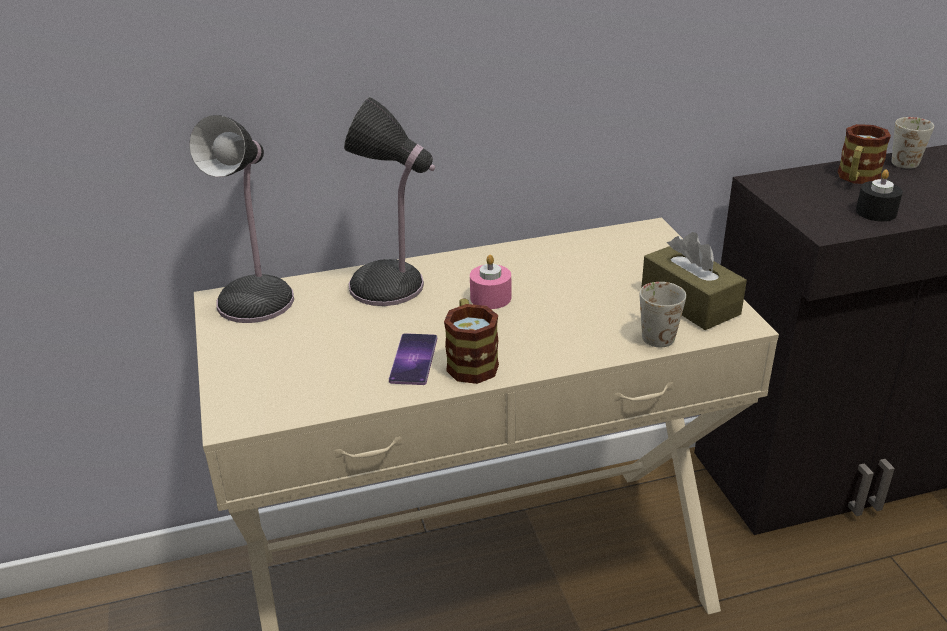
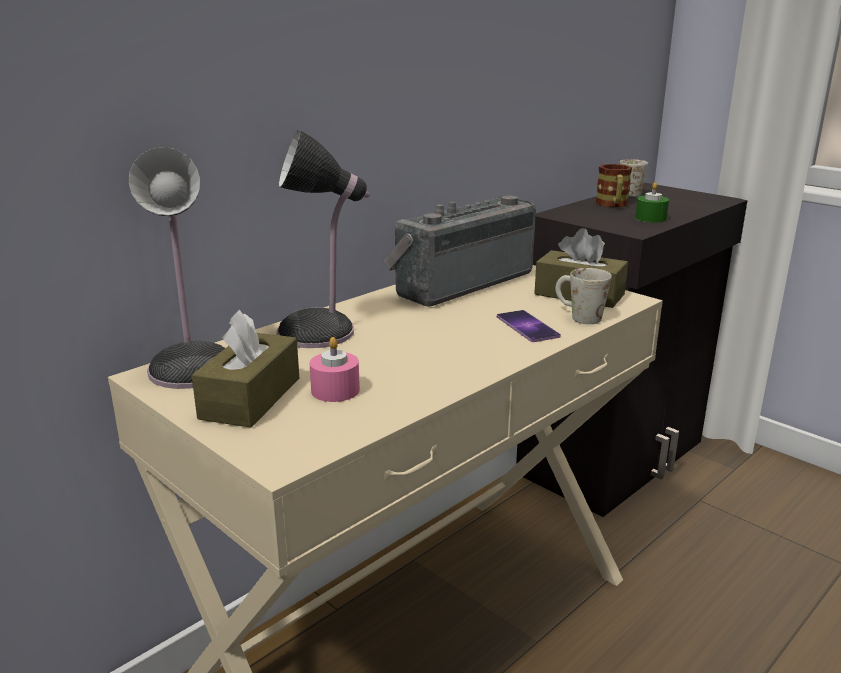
camera: 30 degrees left, 10 degrees down
(269, 347) = (250, 398): none -> brown tissue box
(413, 359) = (407, 374): phone -> phone (527, 326)
(470, 360) = (459, 364): mug -> none
(490, 298) = (421, 322): pink candle -> pink candle (335, 390)
(582, 254) = (460, 282): none -> radio
(876, 212) = (650, 218): black candle -> green candle

